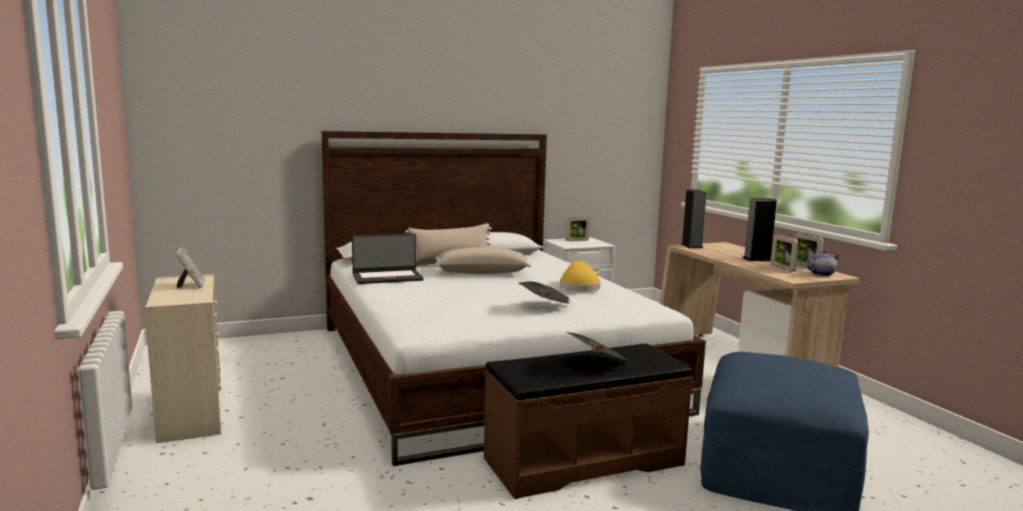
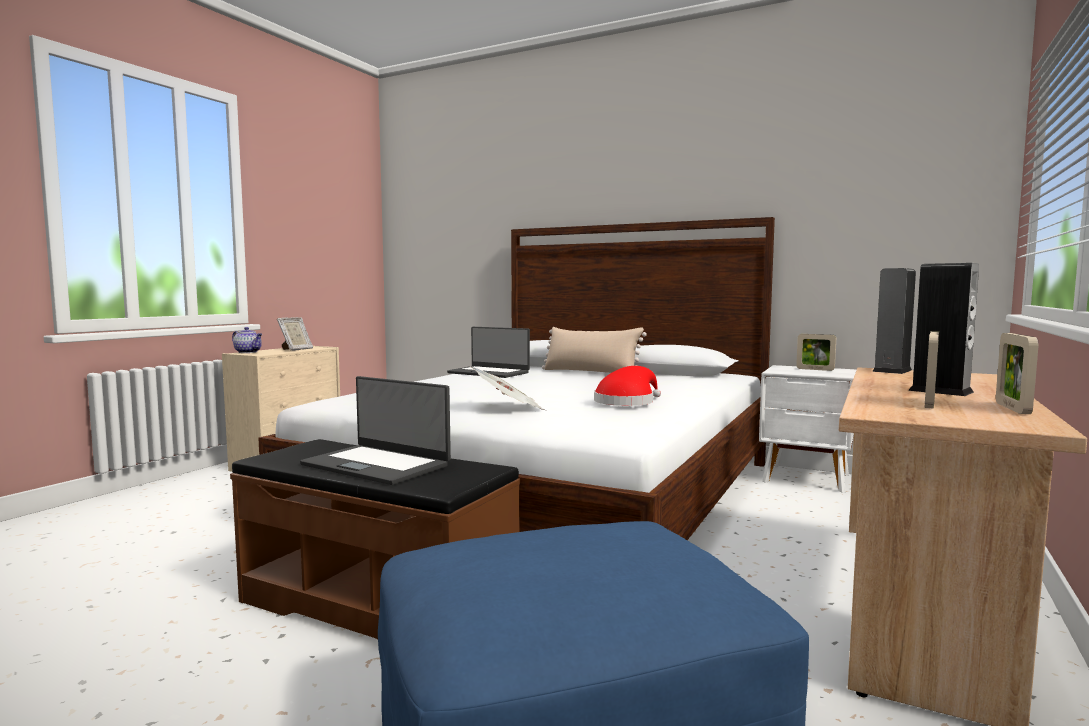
camera: 50 degrees right, 5 degrees down
(482, 272) = (587, 381): beige pillow -> none
(578, 287) = (627, 402): yellow hat -> red hat
(598, 364) = (377, 465): newspaper -> laptop
(821, 274) = (992, 419): teapot -> teapot (248, 352)

